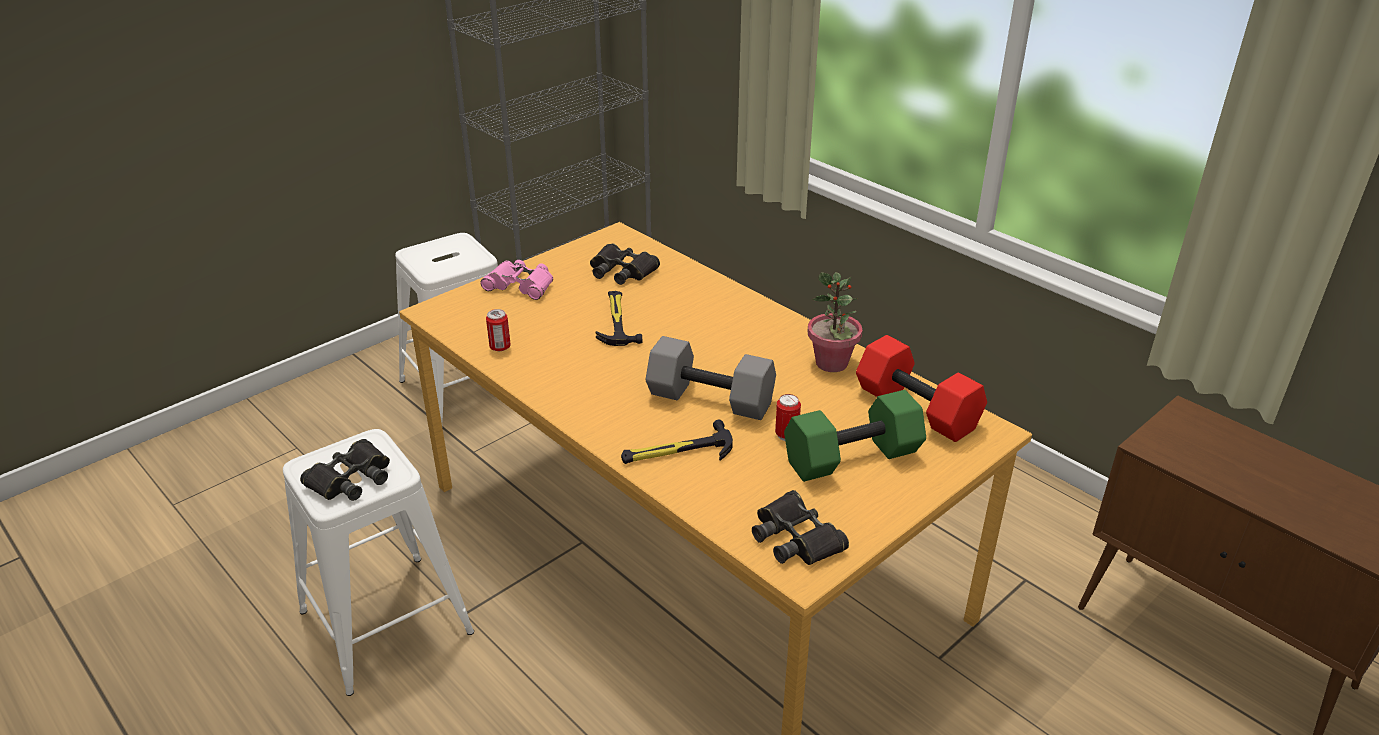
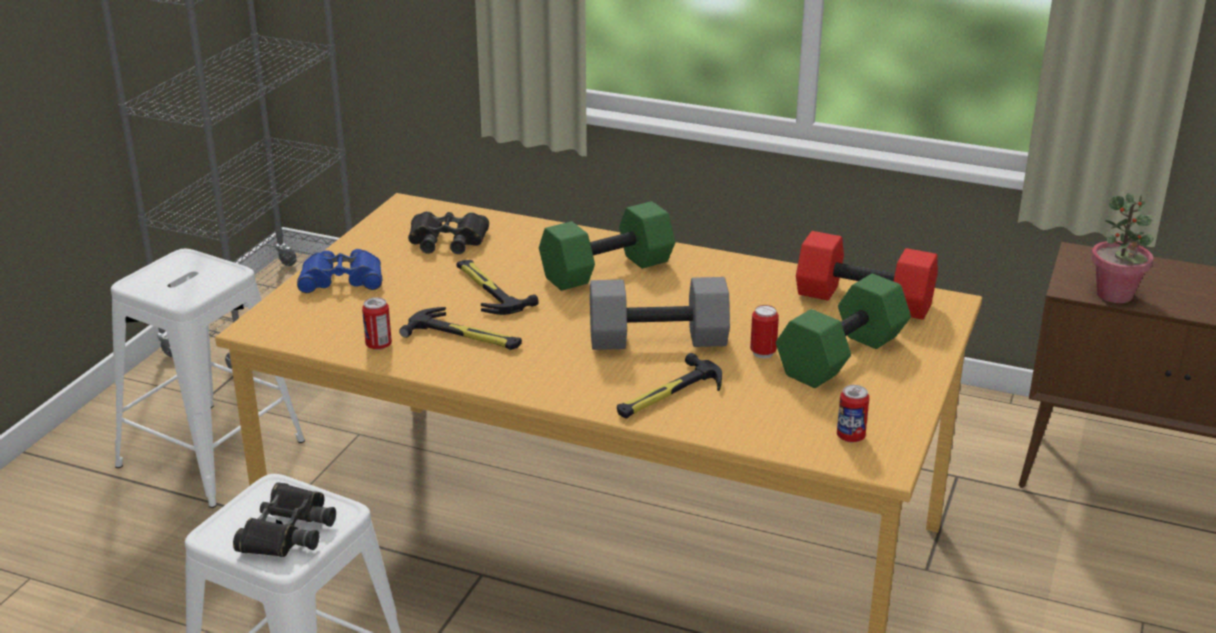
camera: 25 degrees left, 5 degrees down
(520, 285) = (341, 279): pink binoculars -> blue binoculars
(567, 356) = (465, 336): none -> hammer
(721, 326) = (607, 271): none -> green dumbbell
(796, 537) = (850, 437): black binoculars -> can
(832, 363) = (749, 279): potted plant -> potted plant (1115, 295)

